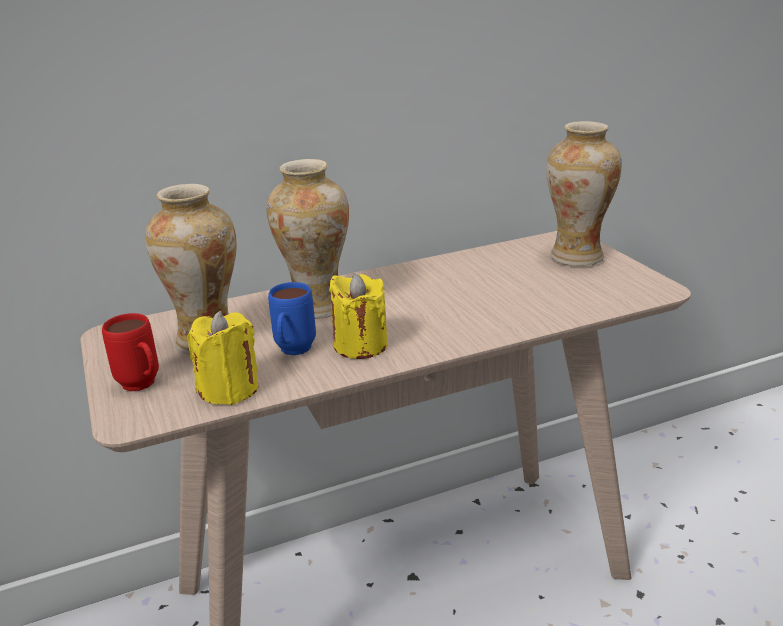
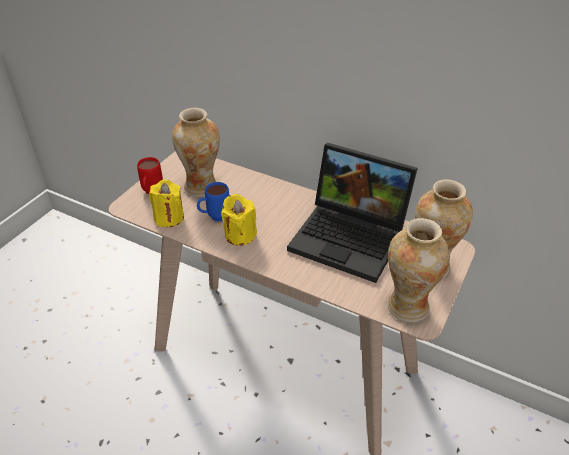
camera: 50 degrees right, 15 degrees up
(317, 307) = (264, 200): vase -> vase (407, 307)
(474, 280) = (351, 238): none -> laptop

